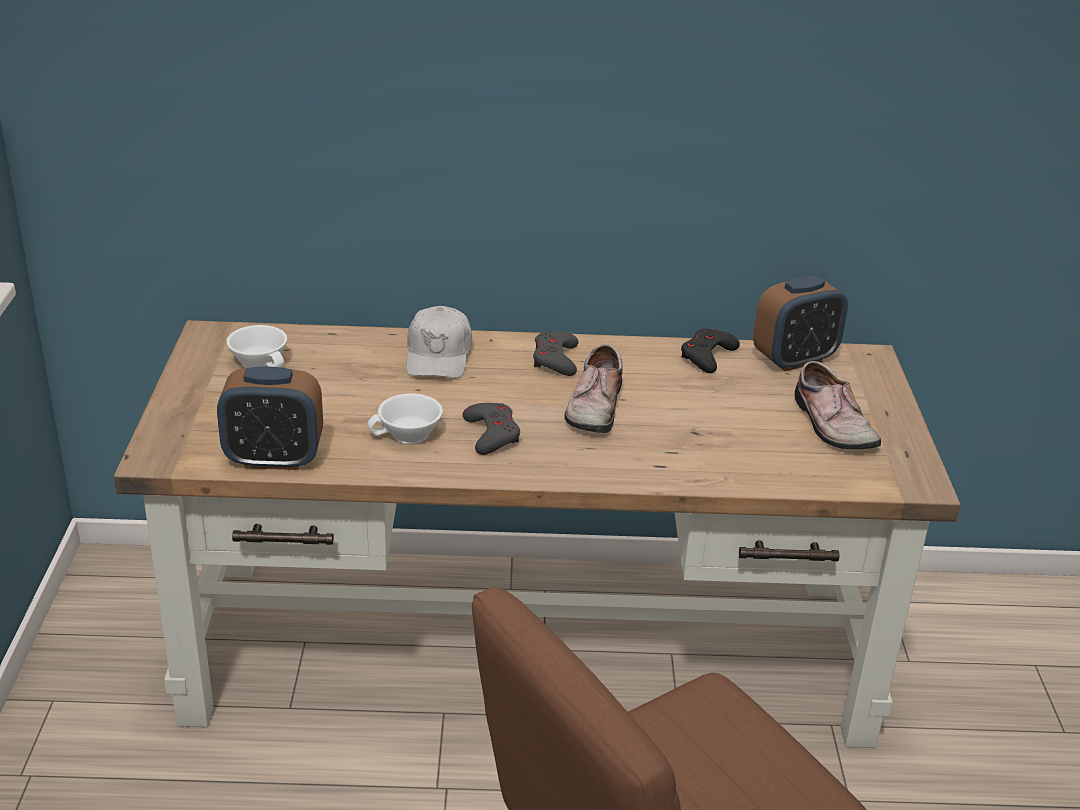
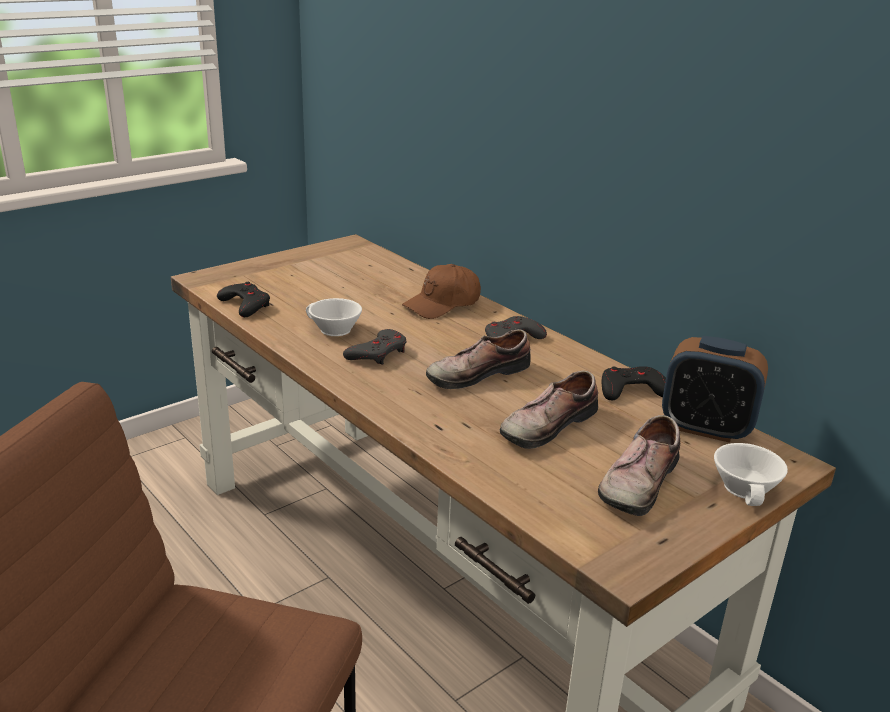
camera: 50 degrees right, 5 degrees down
(262, 361) = (345, 264): white cup -> white cup (748, 489)
(274, 459) = (245, 305): alarm clock -> black game controller
(438, 356) = (442, 304): white cap -> brown cap
(713, 418) = (545, 424): none -> shoe

